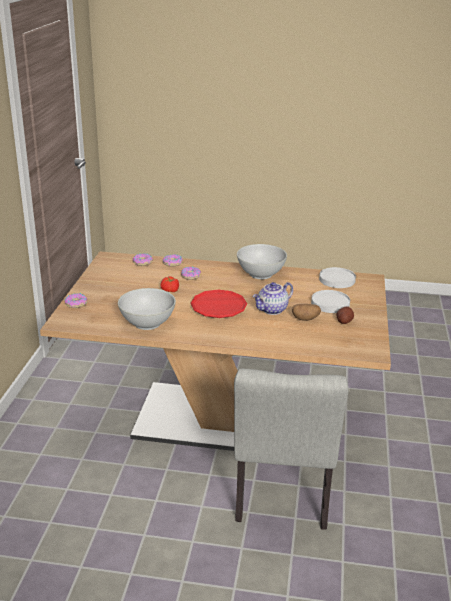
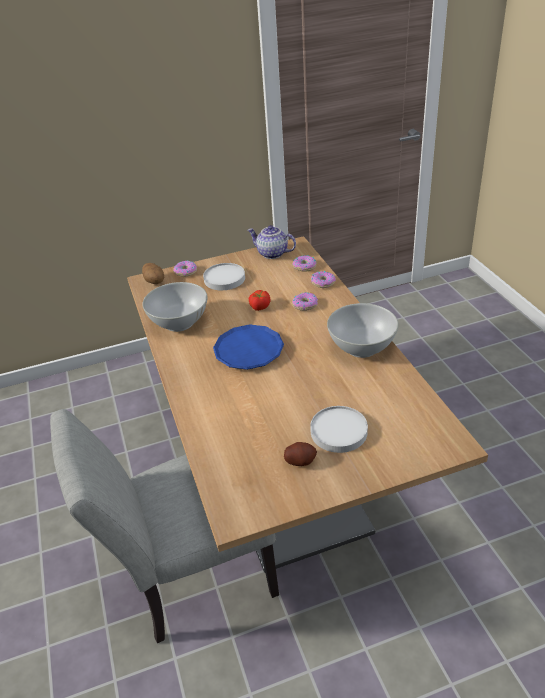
camera: 65 degrees right, 10 degrees up
(218, 308) = (249, 351): red plate -> blue plate
(272, 310) = (277, 390): teapot -> teapot (272, 254)
(305, 319) = (277, 424): potato -> potato (155, 282)
(336, 280) = (415, 414): white plate -> white plate (224, 279)

